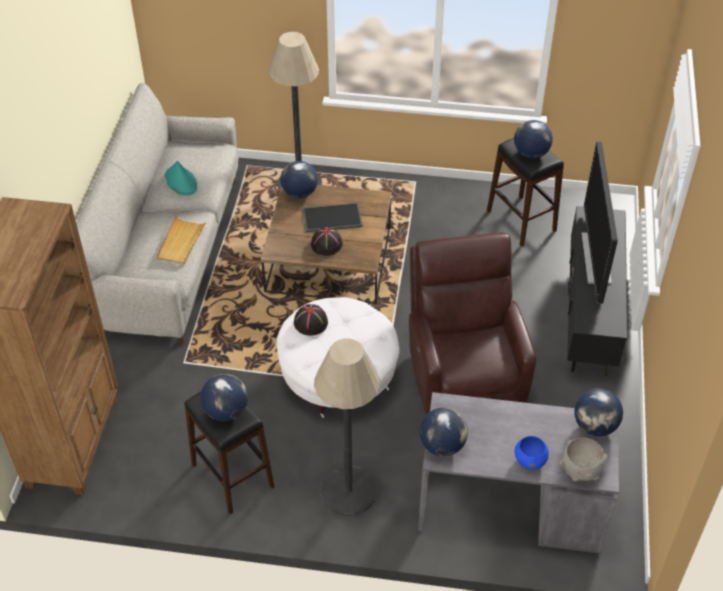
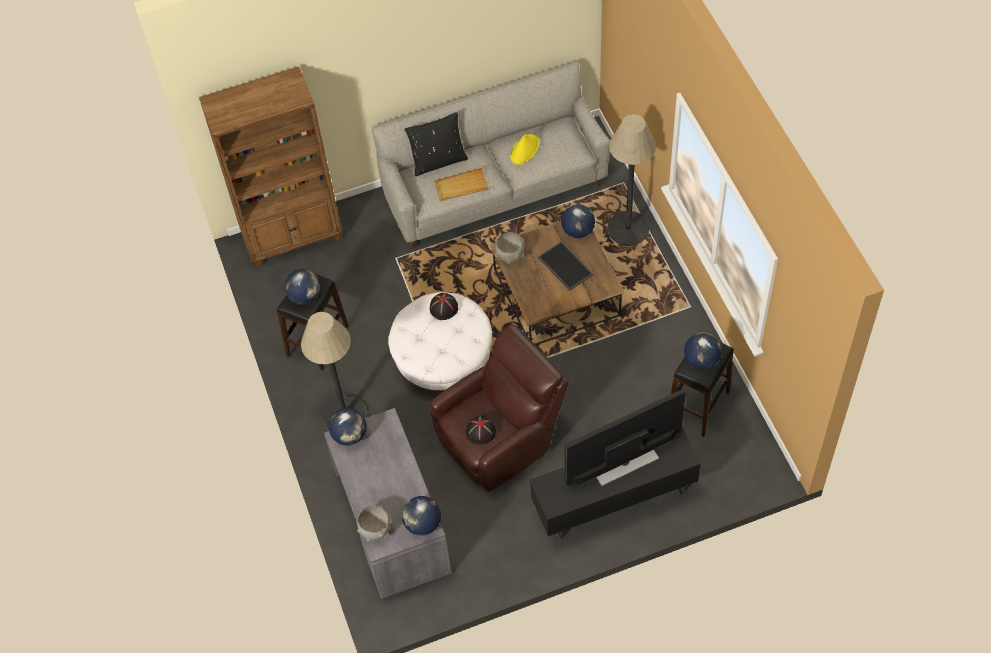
camera: 65 degrees right, 10 degrees up
(130, 248) = (438, 161): none -> black pillow
(180, 181) = (524, 150): turquoise hat -> yellow hat
(286, 250) = (509, 255): none -> grey bowl
(326, 245) = (533, 277): black hat -> black hat (480, 431)
(530, 460) = (367, 495): blue bowl -> none

